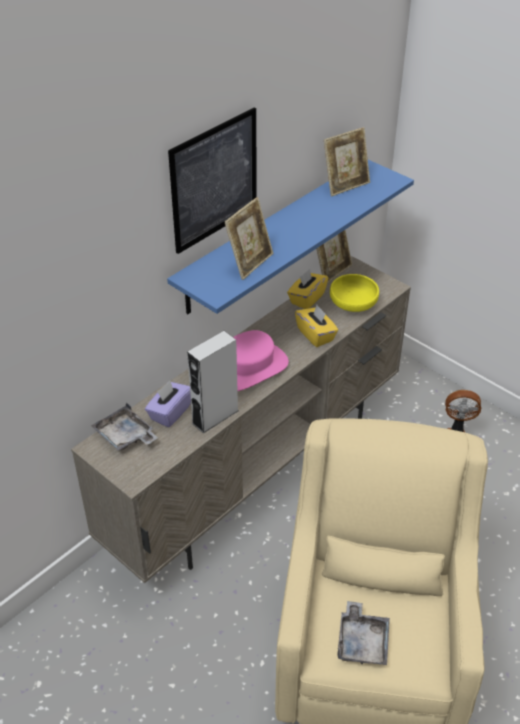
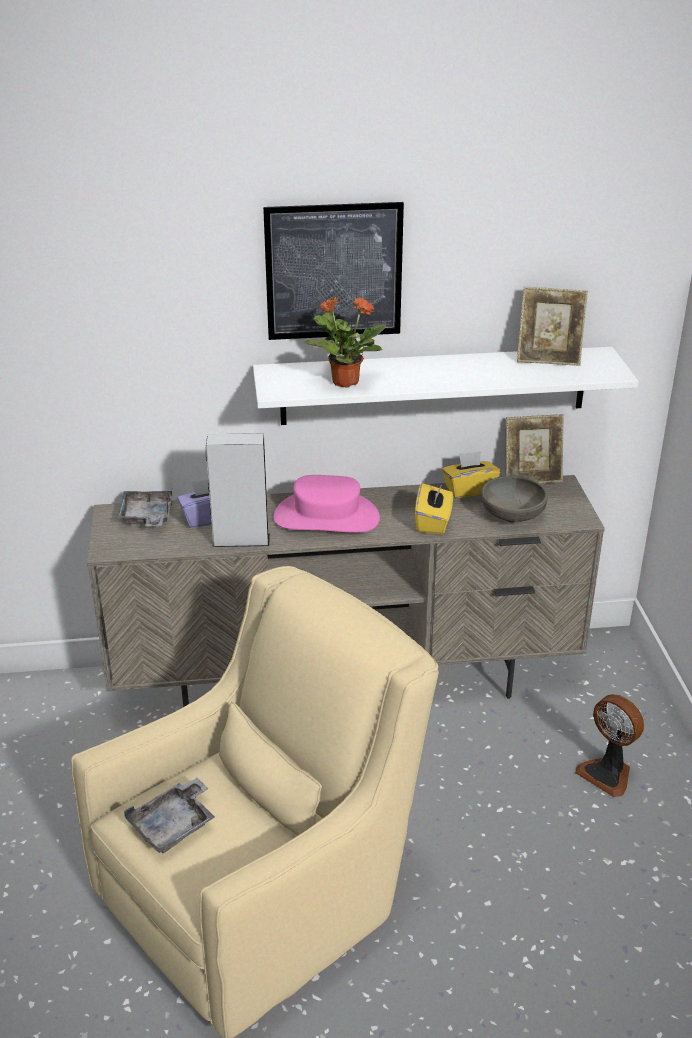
camera: 40 degrees right, 10 degrees down
(250, 263) = (344, 381): picture frame -> potted plant
(274, 235) = (434, 385): blue shelf -> white shelf
(353, 304) = (512, 515): yellow bowl -> grey bowl

